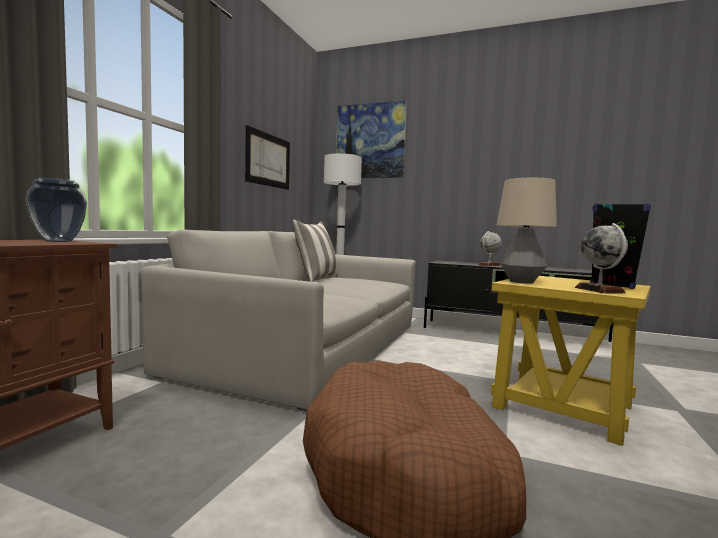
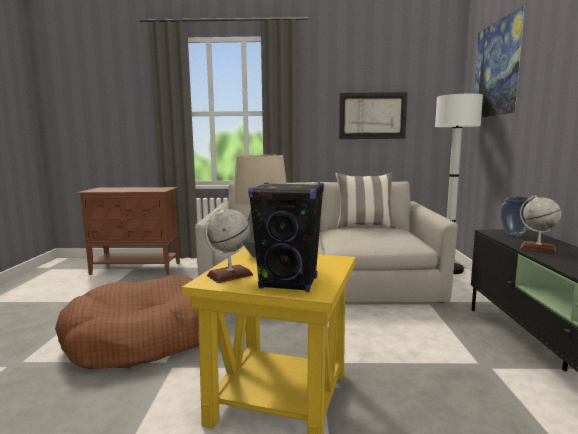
camera: 70 degrees right, 5 degrees up
(59, 241) = (159, 189): vase -> vase (515, 235)

